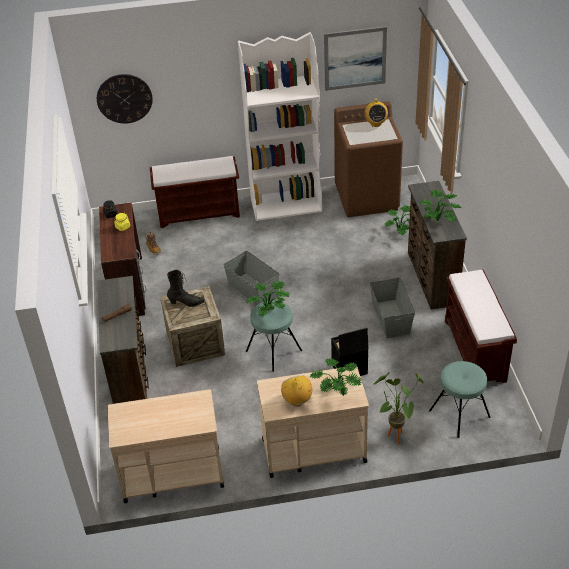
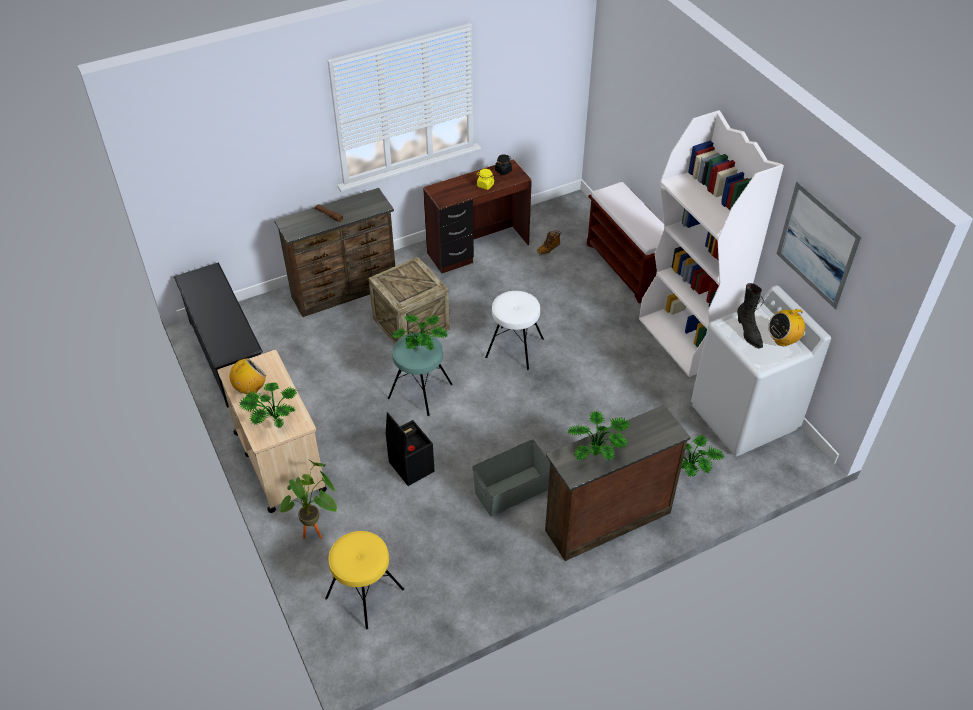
camera: 70 degrees right, 5 degrees up
(124, 98) = (626, 88): wall clock -> none
(171, 474) = (228, 356): beige cart -> black shoe rack
(186, 303) = (414, 278): black boot -> black boot (748, 333)
(253, 289) = (514, 348): grey storage box -> white stool
(367, 198) = (744, 417): brown washing machine -> white washing machine
(459, 414) = (364, 593): turquoise stool -> yellow stool
(475, 351) = (482, 595): brown bench -> none

